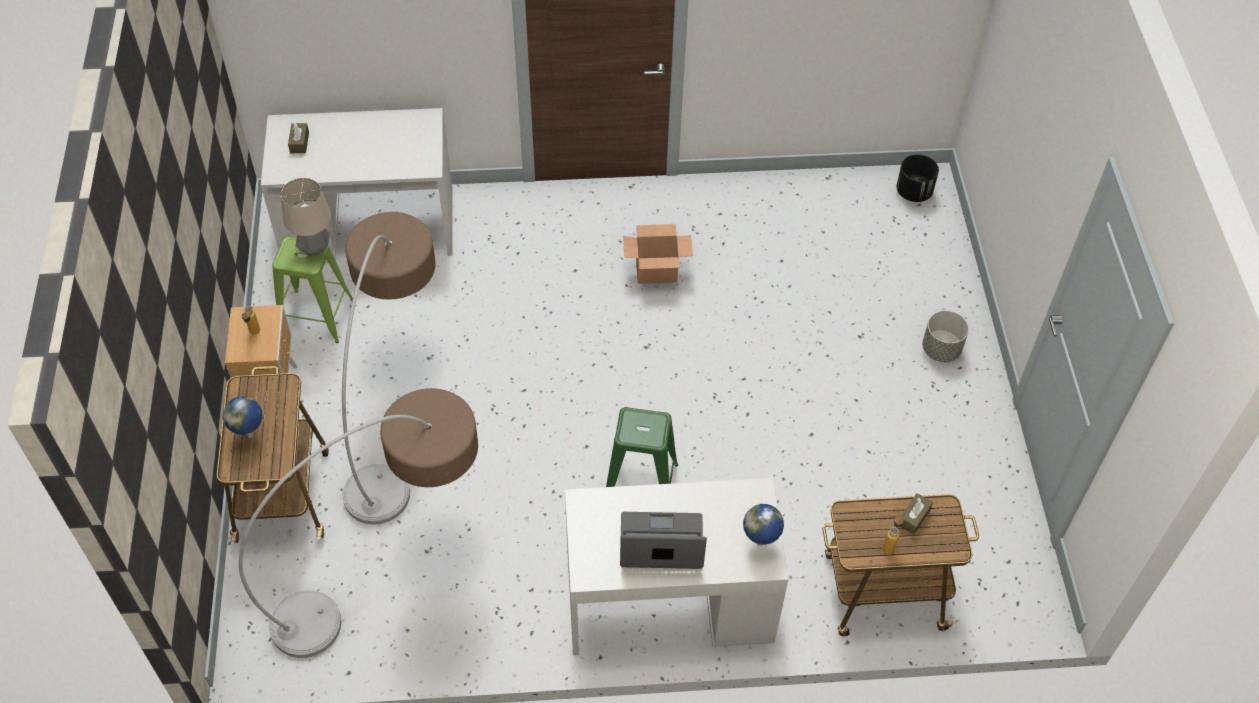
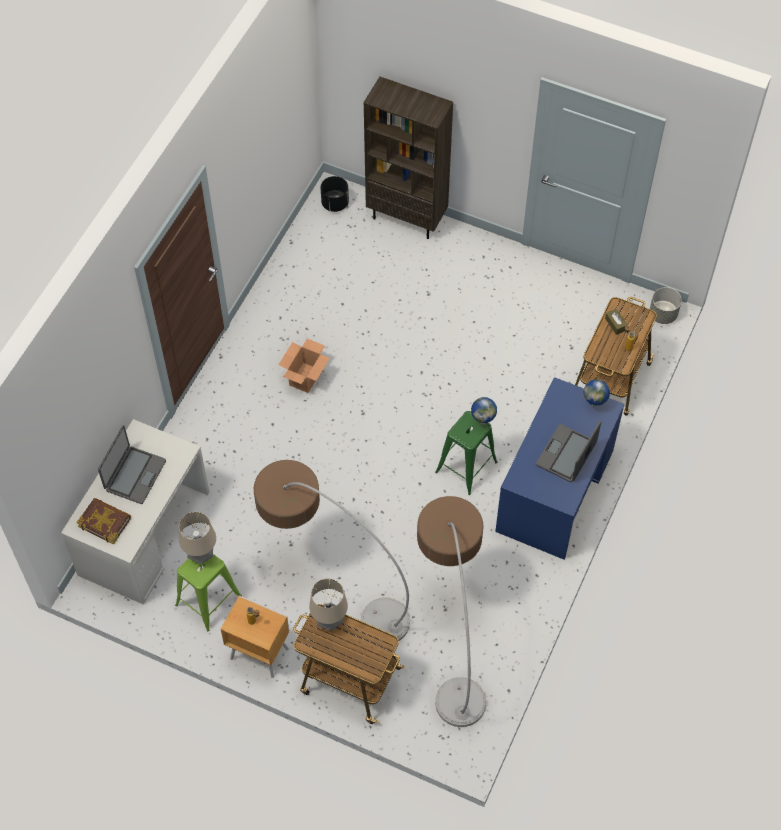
camera: 60 degrees left, 5 degrees up
(250, 435) = (350, 651): globe -> globe (483, 422)
(281, 397) = (329, 621): none -> table lamp
(299, 142) = (105, 522): brown tissue box -> book
(371, 140) = (134, 475): none -> laptop
(669, 599) = (555, 490): white desk -> blue desk
(941, 349) = (464, 258): grey planter -> grey planter (663, 314)
(951, 267) = (407, 218): none -> brown bookcase

